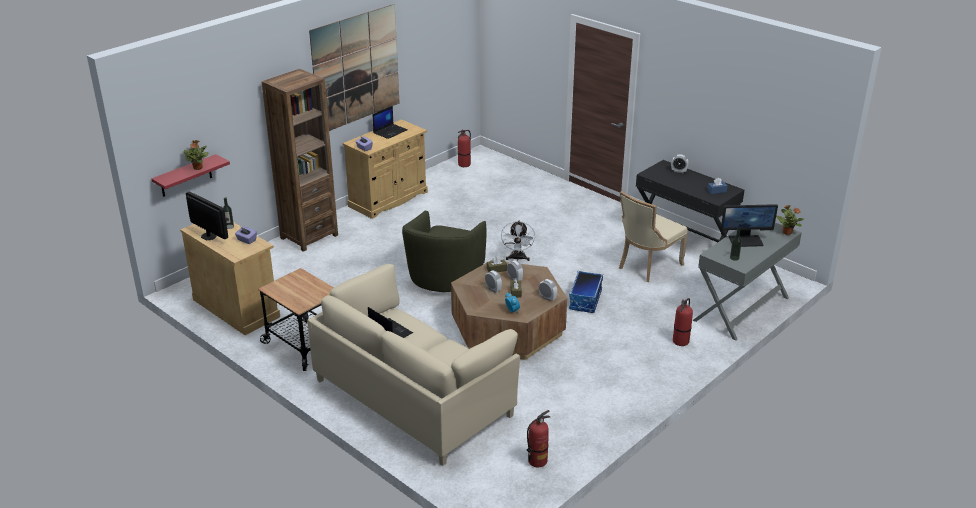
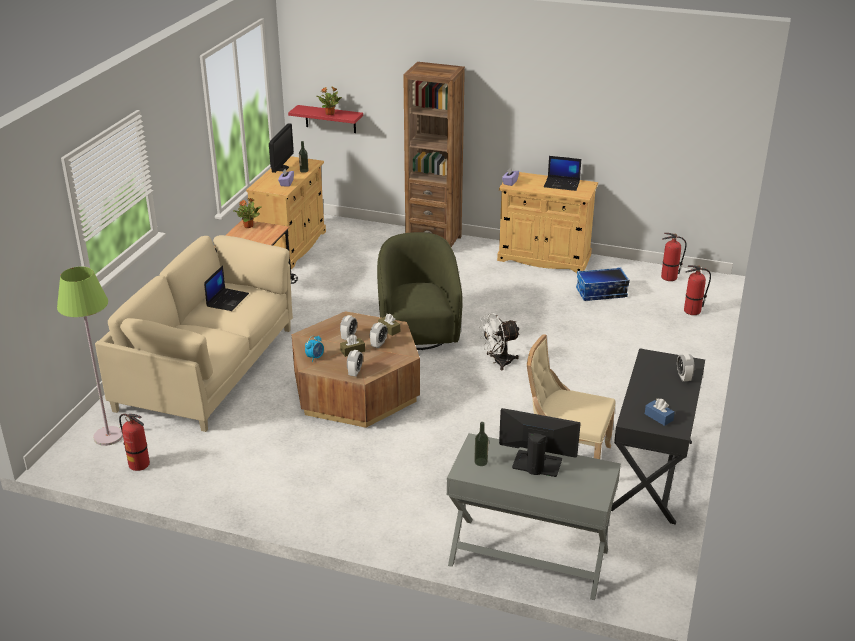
camera: 65 degrees right, 0 degrees up
(356, 68) = (544, 97): picture -> none
(443, 279) = (418, 329): green armchair -> green armchair turned 90 degrees clockwise
(482, 473) = (108, 436): none -> green floor lamp
(586, 300) = (450, 428): storage box -> storage box (601, 293)
(681, 341) = (413, 518): fire extinguisher -> fire extinguisher (692, 311)
(745, 241) = (536, 464): monitor -> monitor turned 135 degrees clockwise
(787, 232) = (593, 497): potted plant -> potted plant (249, 226)

